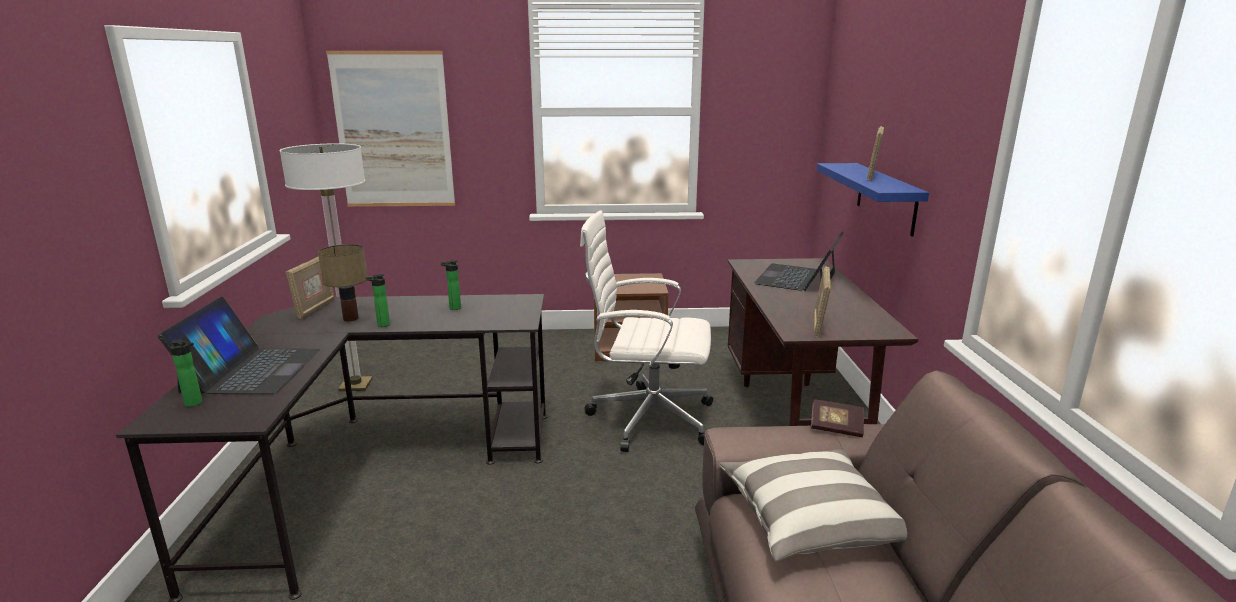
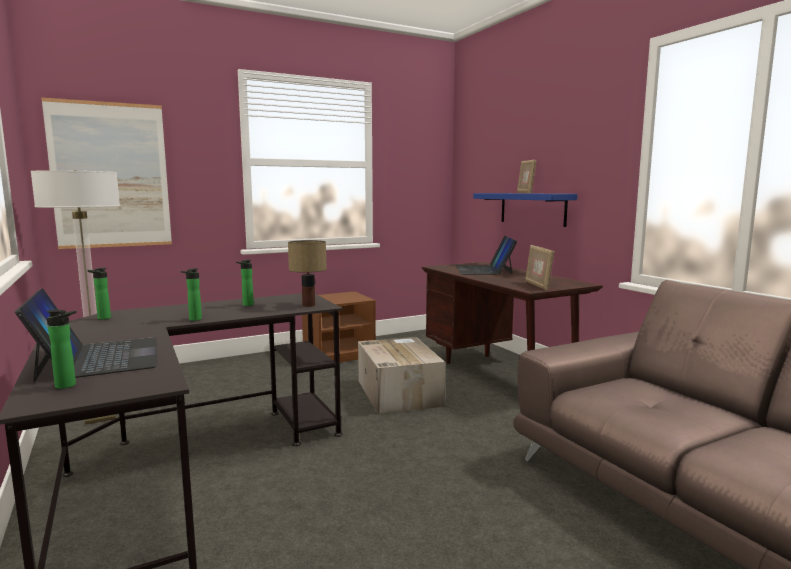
camera: 25 degrees left, 10 degrees down
(315, 309) = (102, 318): picture frame -> bottle
(350, 319) = (153, 320): table lamp -> table lamp (309, 305)
(647, 418) = (398, 392): white office chair -> cardboard box
(811, 521) = (633, 393): pillow -> none
(836, 428) = (599, 339): book -> none

